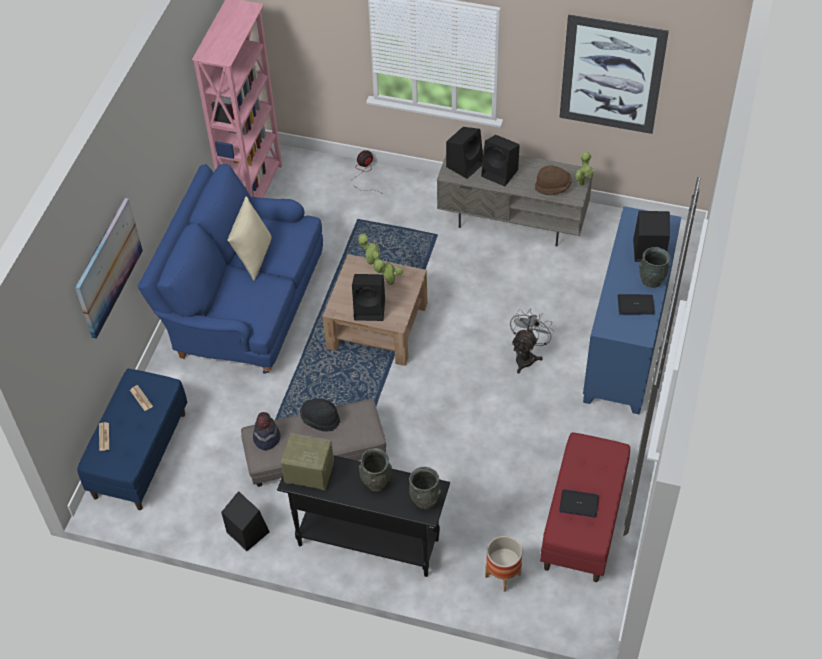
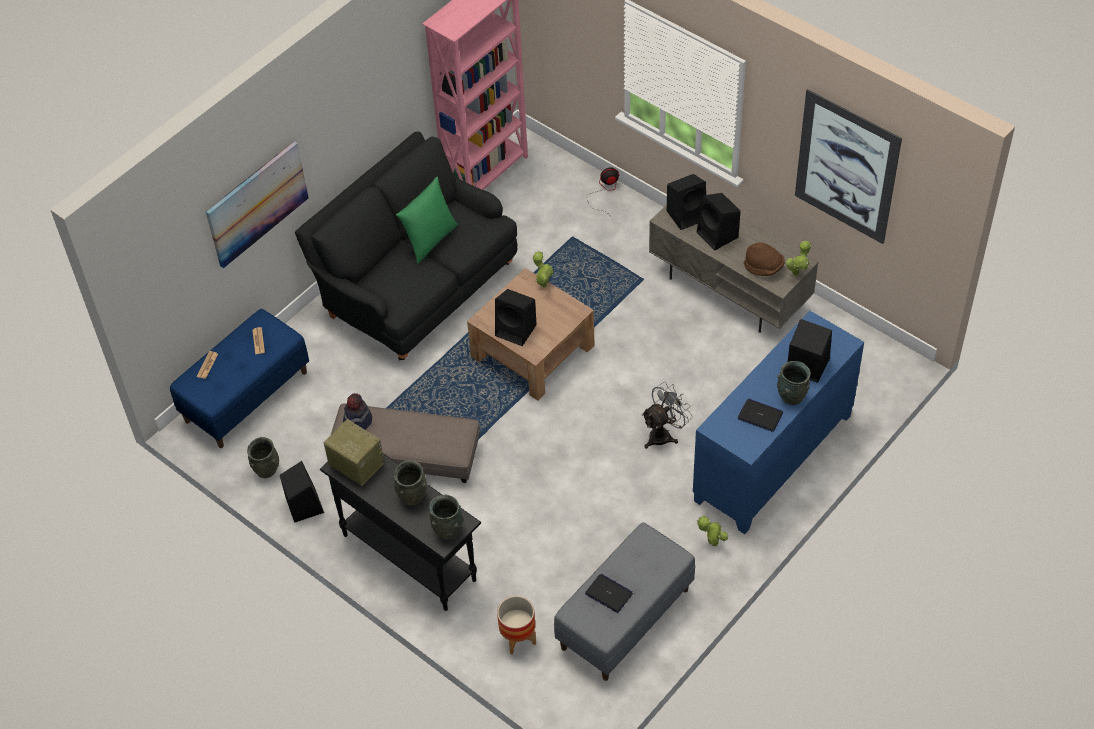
camera: 25 degrees right, 0 degrees up
(194, 513) = (266, 469): none -> grey vase
(243, 305) = (415, 285): blue sofa -> black sofa
(253, 257) = (430, 240): beige pillow -> green pillow
(320, 419) = (416, 422): black hat -> none
(389, 283) = (549, 311): potted plant -> potted plant (712, 543)
(583, 523) = (625, 619): red bench -> grey bench

